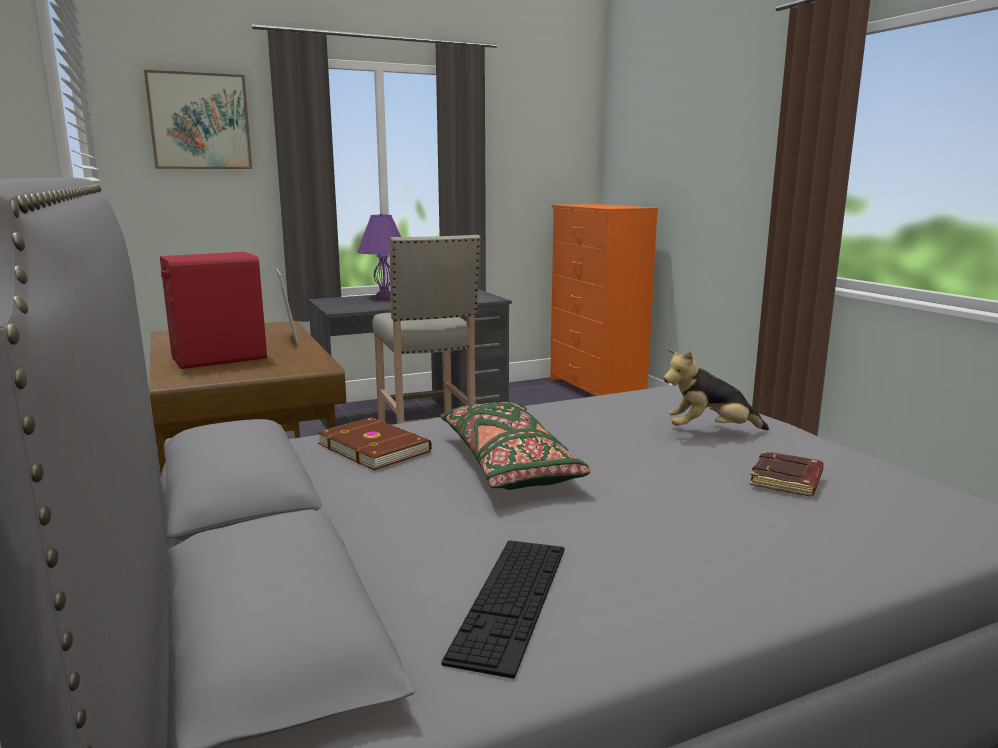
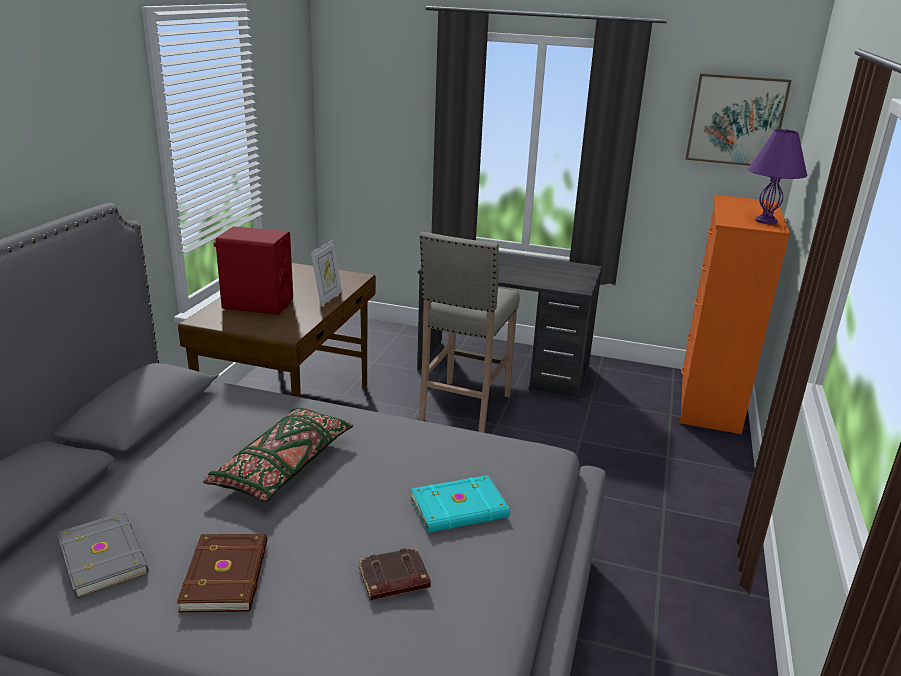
camera: 40 degrees right, 10 degrees up
(199, 121) = (385, 85): picture -> picture (736, 120)
(375, 447) = (250, 414): brown book -> brown book (227, 575)
(384, 296) = (502, 258): purple table lamp -> purple table lamp (766, 221)
(510, 600) = (105, 556): keyboard -> grey book
(710, 431) = (460, 508): plush toy -> turquoise book

